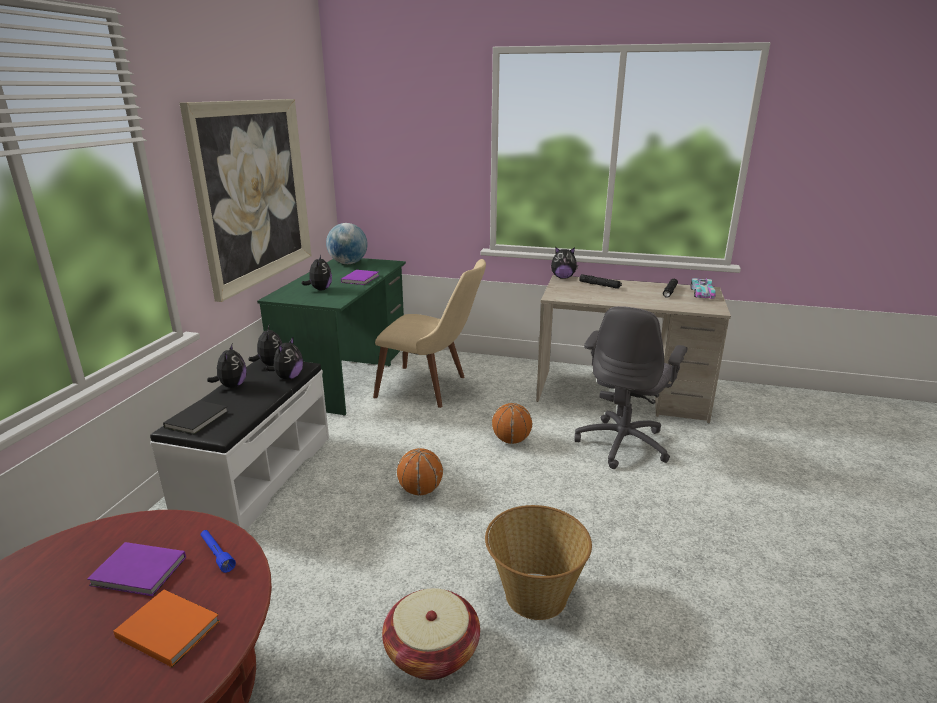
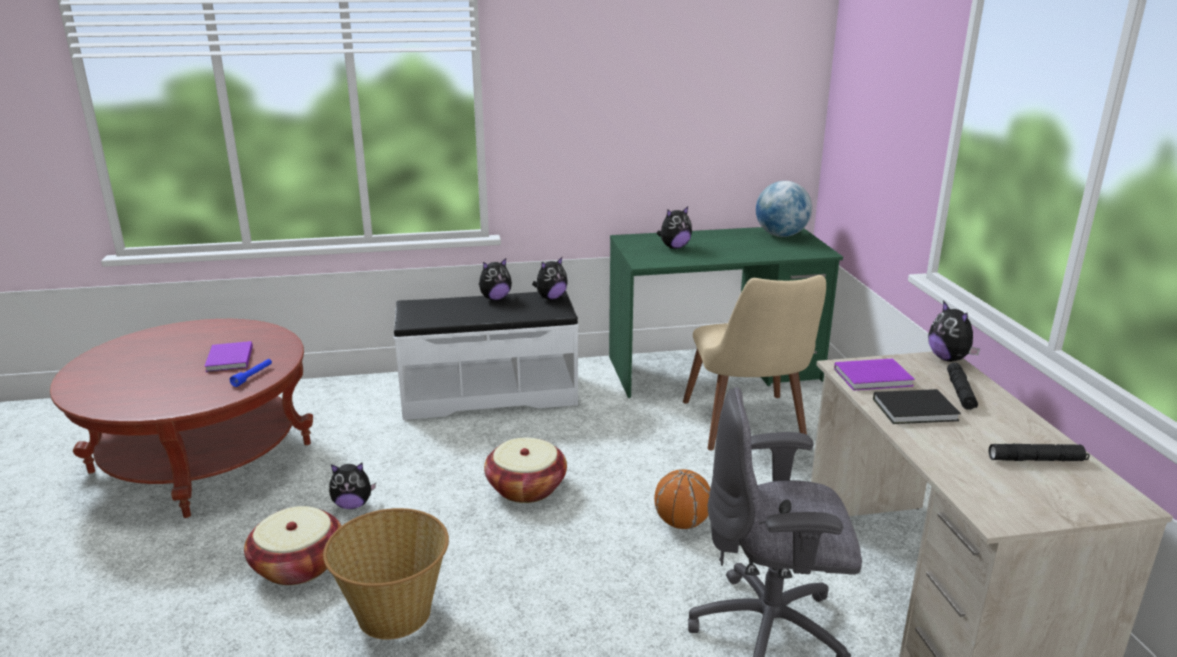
camera: 65 degrees right, 0 degrees up
(168, 628) = (176, 387): orange book -> none
(198, 419) = (427, 306): black book -> black book (917, 410)
(254, 193) = (637, 118): picture -> none
(288, 377) = (530, 313): plush toy -> plush toy (353, 505)
(361, 279) = (737, 254): purple book -> purple book (875, 378)
(420, 490) = (526, 488): basketball -> basket
(702, 293) = (1086, 496): toy car -> none

